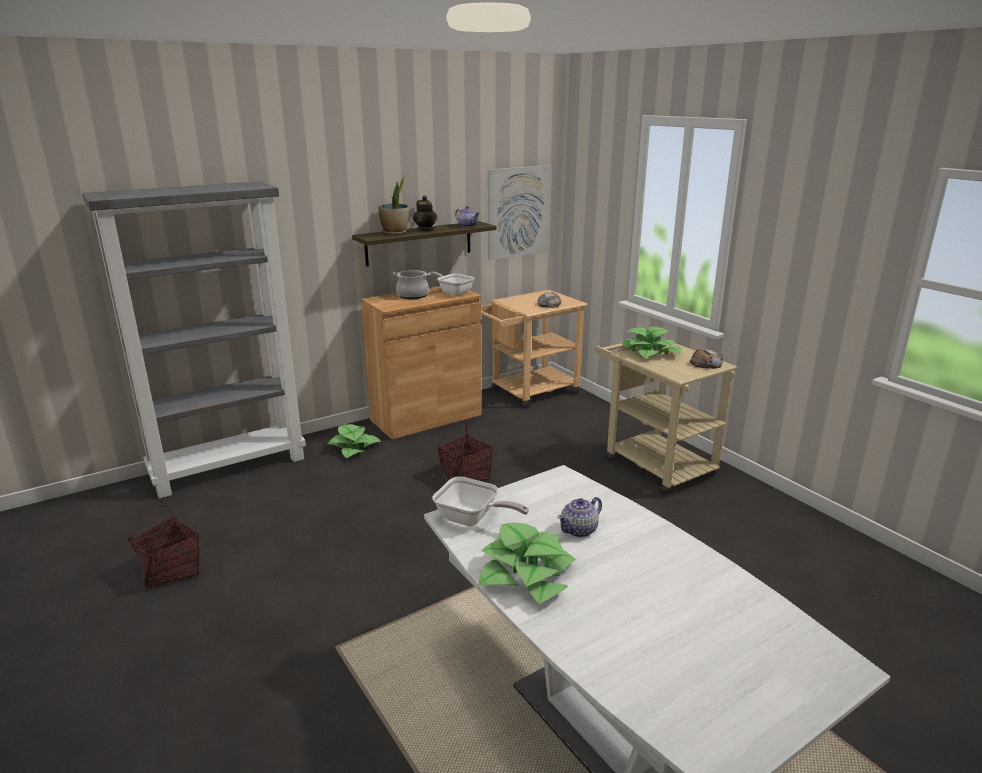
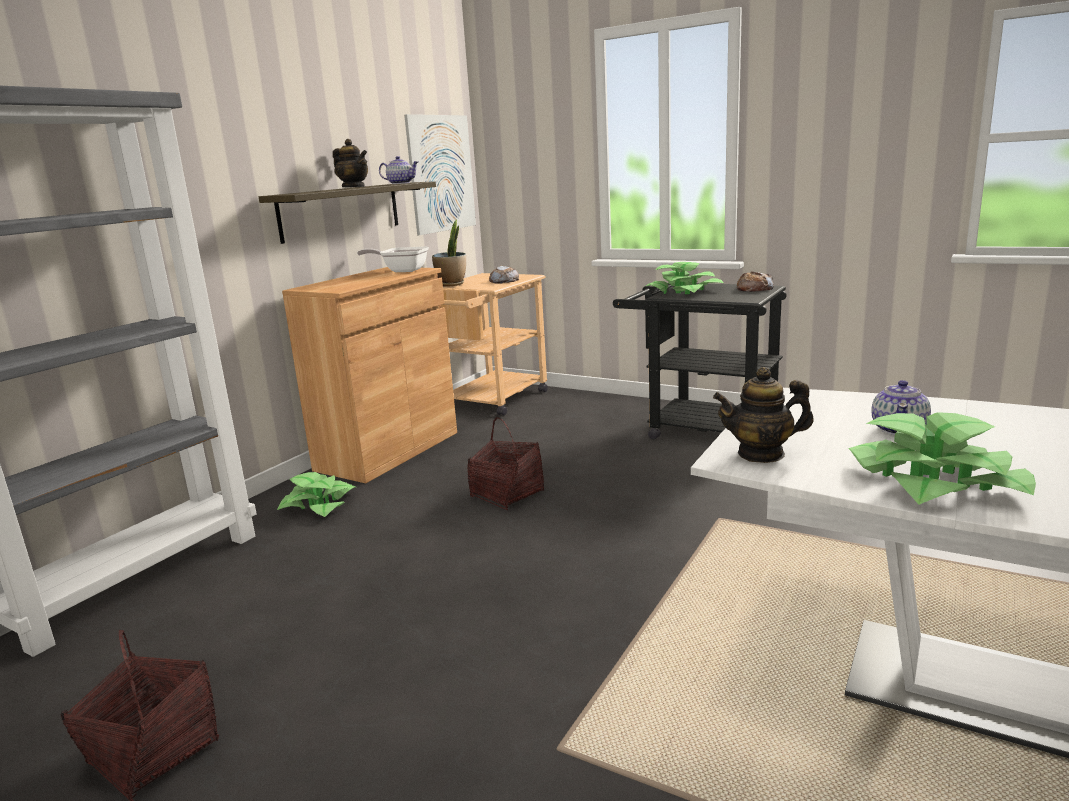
camera: 25 degrees left, 5 degrees down
(395, 233) = (318, 191): potted plant -> potted plant (451, 284)
(412, 295) = (352, 279): cooking pot -> none
(472, 519) = (761, 454): frying pan -> teapot
(652, 463) = (700, 429): beige cart -> black cart

